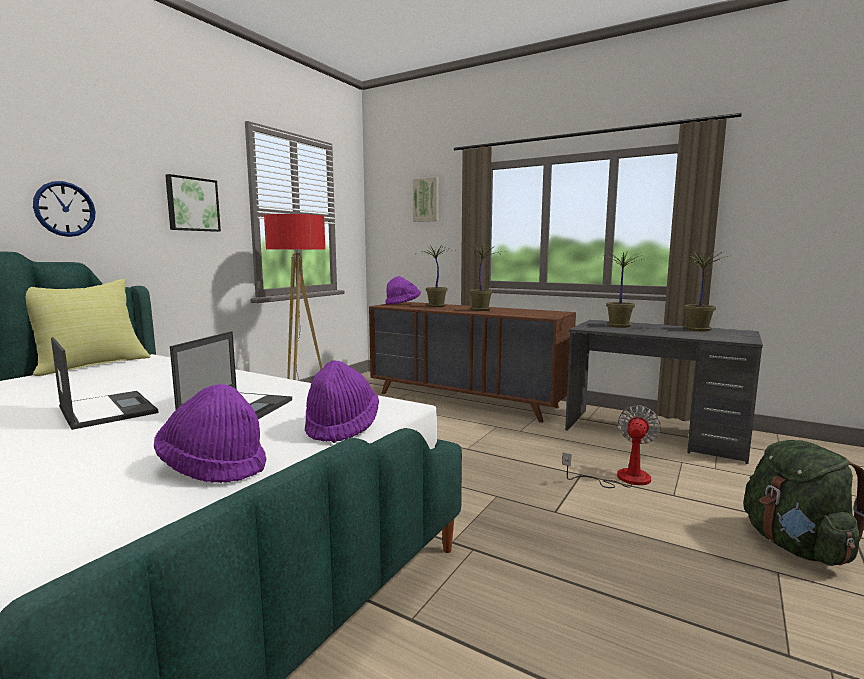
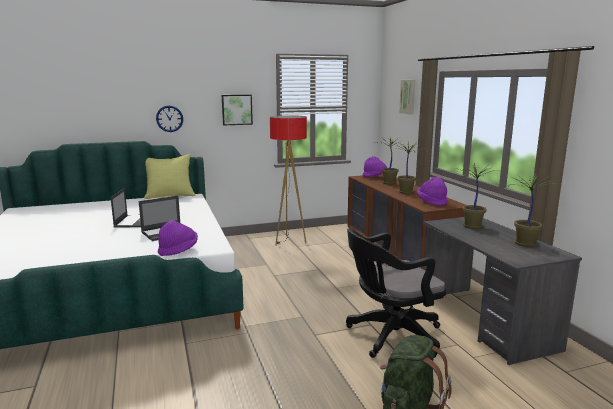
camera: 40 degrees right, 5 degrees up
(214, 467) = (117, 253): purple hat -> purple hat (432, 202)
(622, 478) = (390, 336): fan -> black office chair

